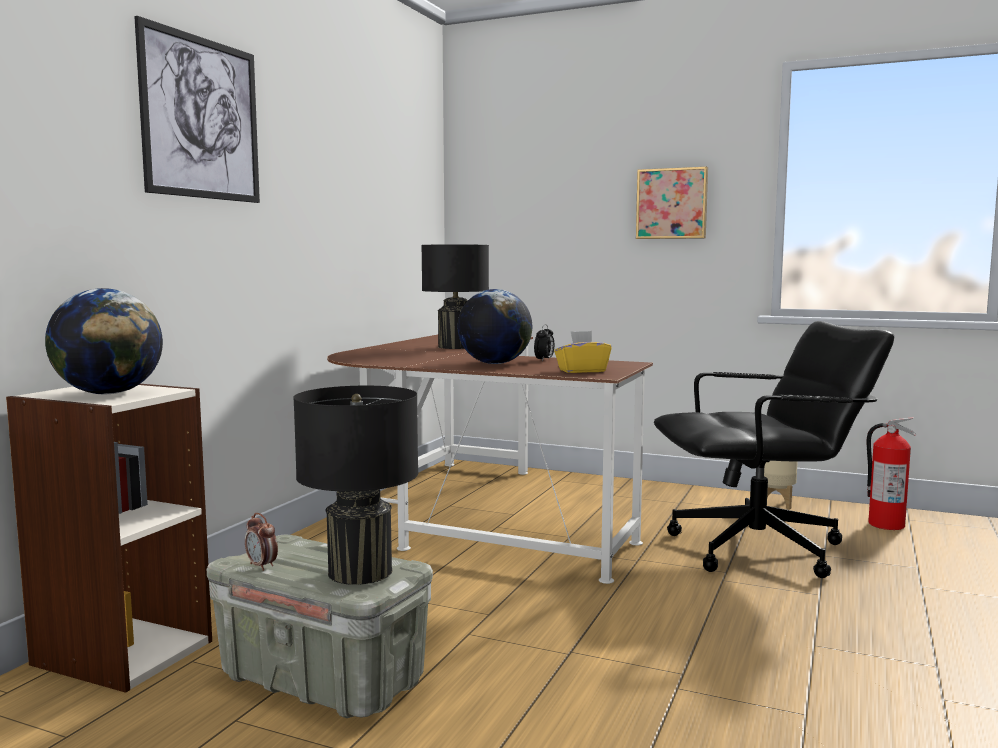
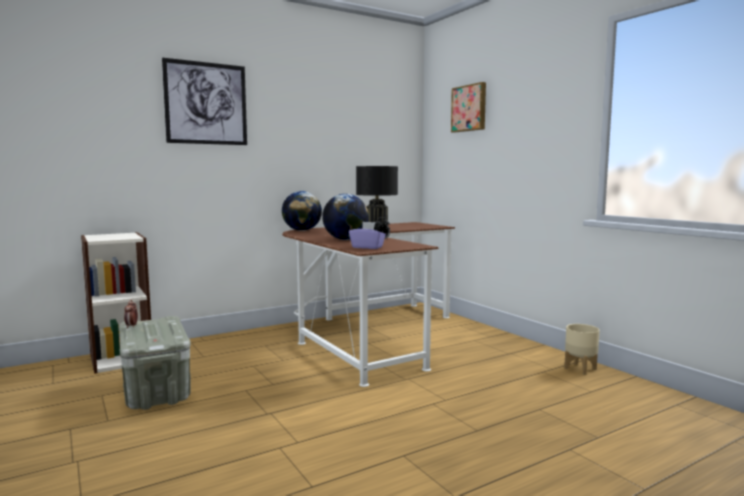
camera: 35 degrees right, 0 degrees up
(109, 393) = (110, 237): globe -> globe (302, 230)
(360, 572) = (153, 337): black table lamp -> none
(582, 371) = (367, 247): yellow tissue box -> purple tissue box
(672, 204) = (536, 134): picture -> picture (469, 108)
(759, 550) = (498, 393): black office chair -> none
(885, 524) = (644, 403): fire extinguisher -> none

